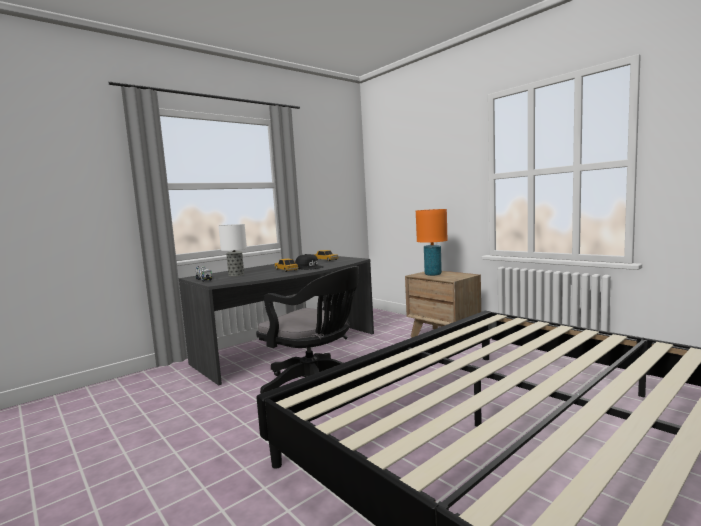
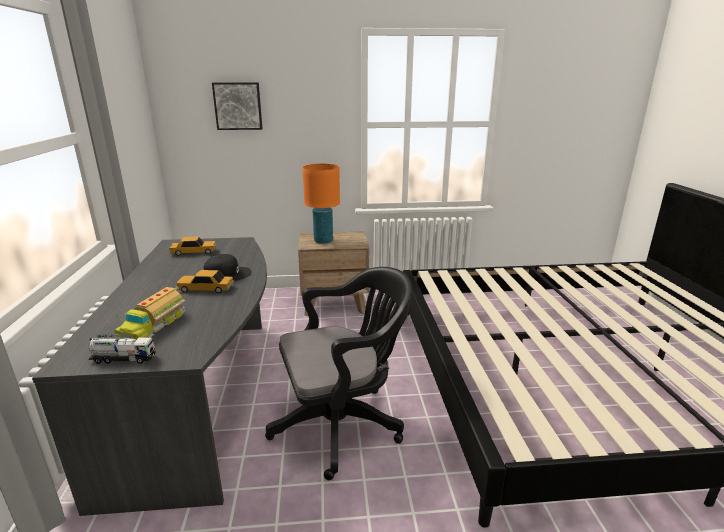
camera: 55 degrees left, 15 degrees up
(236, 275) = (153, 325): table lamp -> toy truck
(406, 171) = (238, 106): none -> picture

